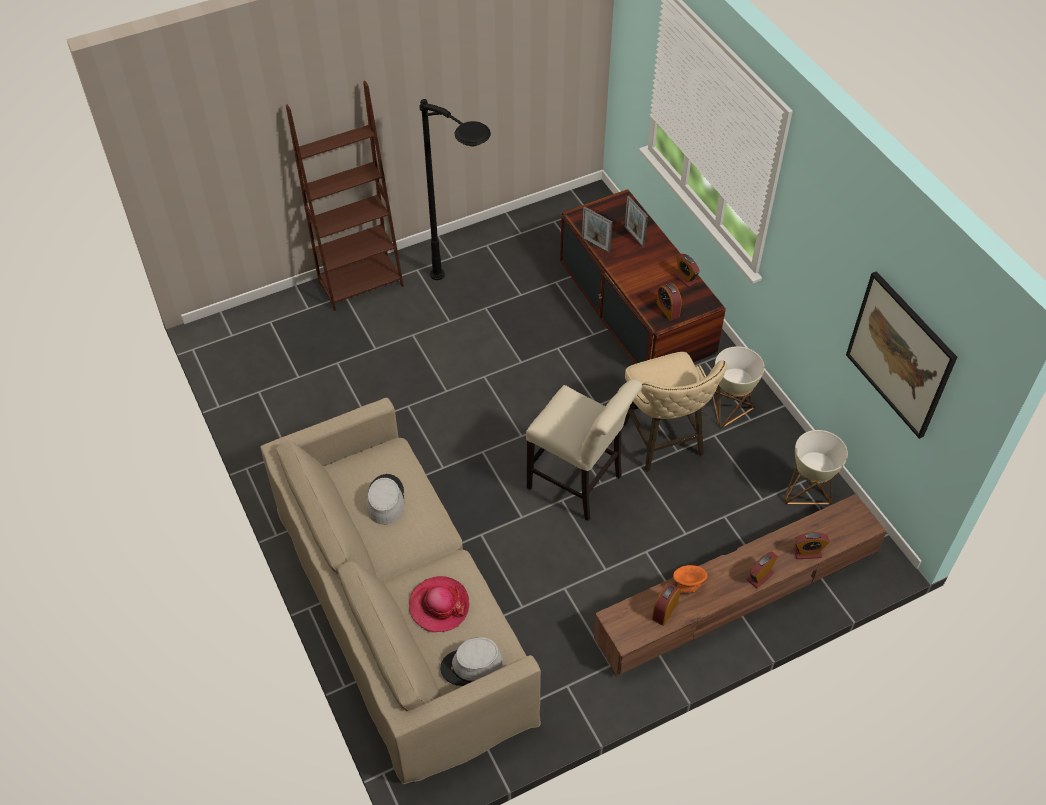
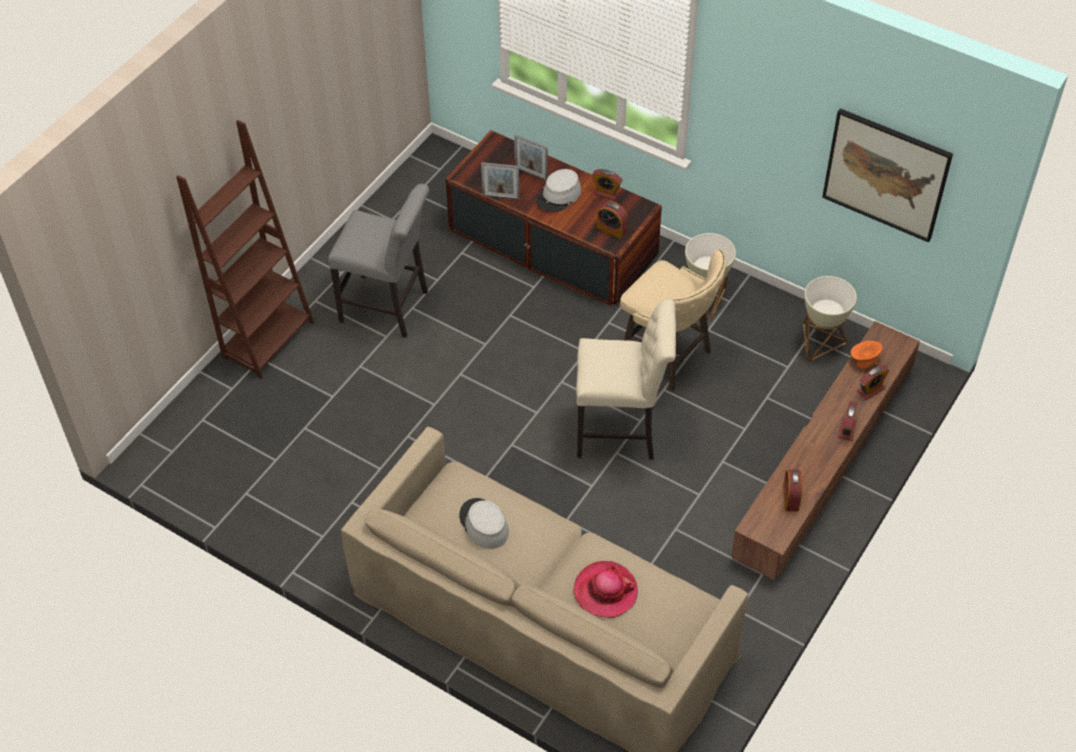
camera: 30 degrees left, 0 degrees up
(467, 300) = (389, 308): black floor lamp -> grey stool
(471, 665) = (672, 626): grey hat -> grey hat (558, 196)
(688, 584) = (793, 466): orange bowl -> orange bowl (864, 360)

